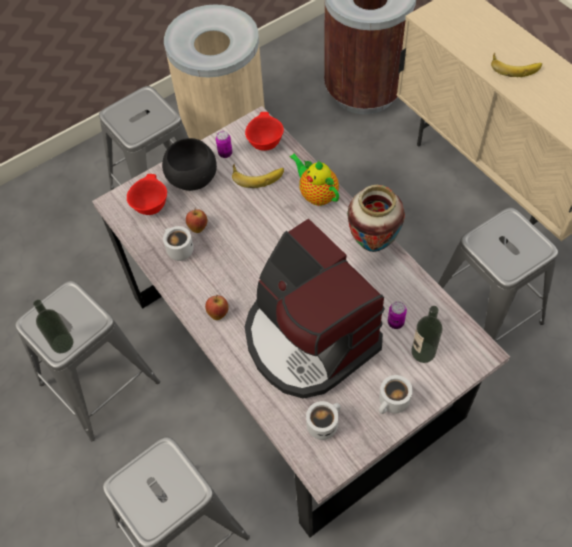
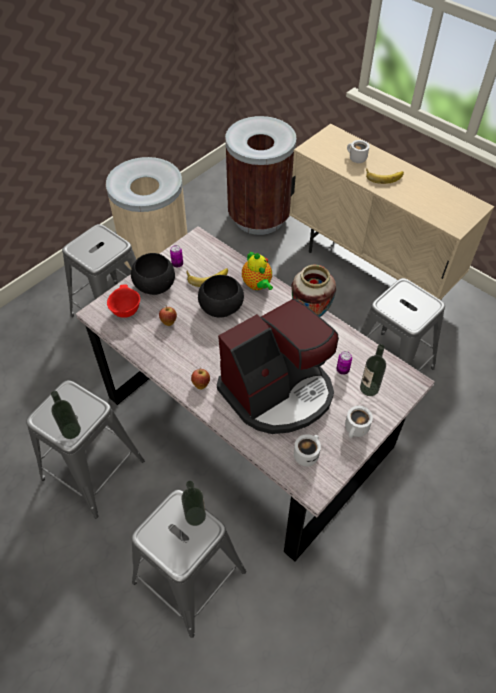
camera: 15 degrees left, 5 degrees down
(178, 250) = (156, 341): white mug -> white mug (356, 159)
(180, 472) = (195, 516): none -> bottle
(264, 143) = (207, 253): red bowl -> none
(266, 216) = (221, 306): none -> black bowl
(308, 338) = (278, 392): coffee machine -> coffee machine turned 75 degrees counterclockwise
(316, 194) = (257, 285): teapot -> teapot turned 150 degrees counterclockwise

